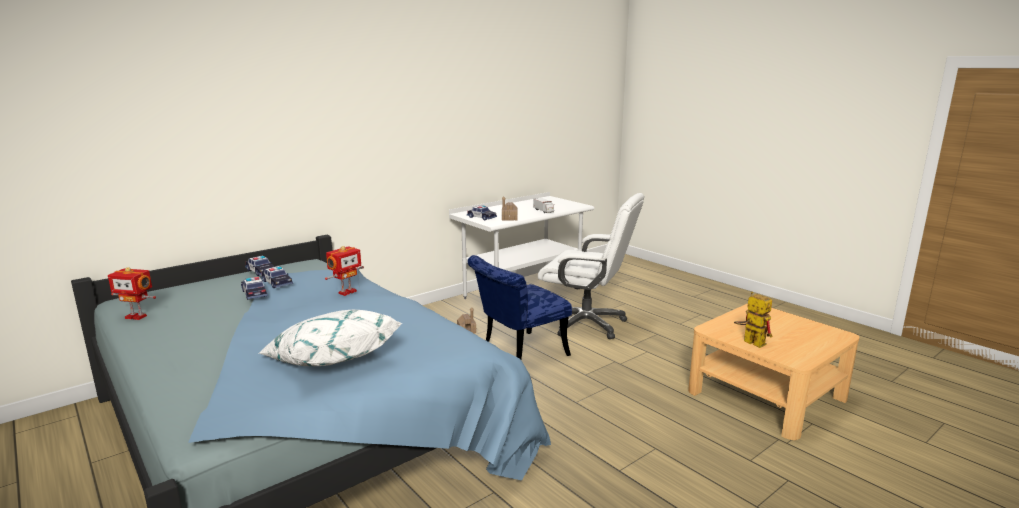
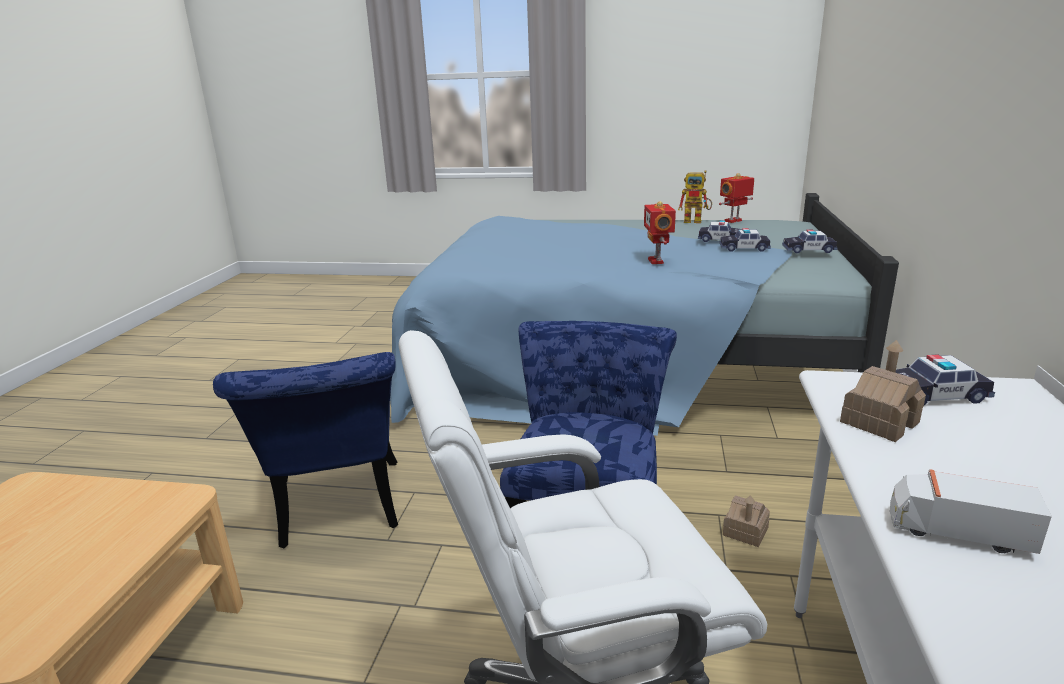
camera: 140 degrees right, 5 degrees up
(330, 360) = (518, 239): white pillow -> none
(625, 410) = (338, 511): none -> blue chair
(749, 342) = (100, 498): toy robot -> toy robot (697, 221)

